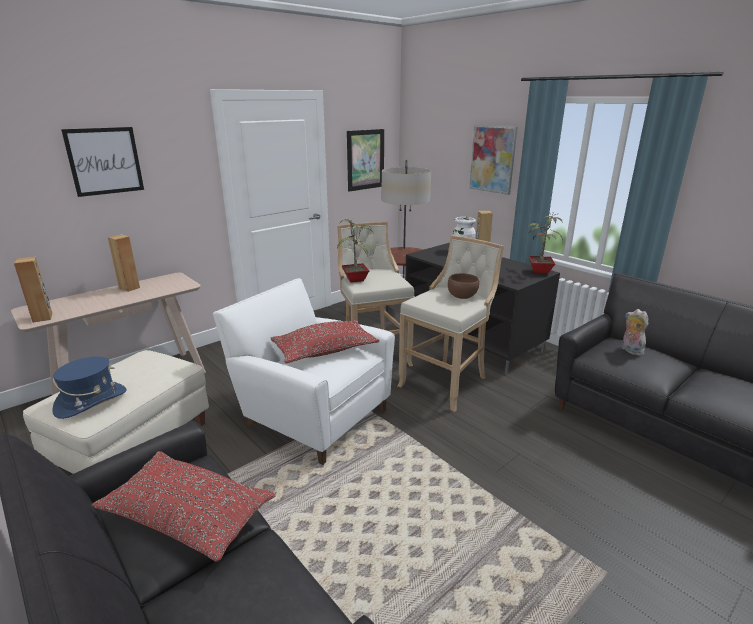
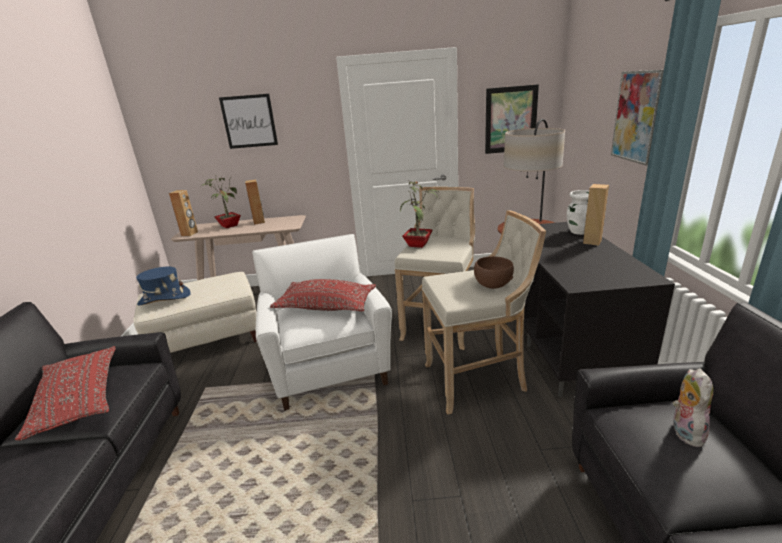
camera: 40 degrees right, 0 degrees up
(538, 271) = (641, 275): potted plant -> potted plant (229, 225)

